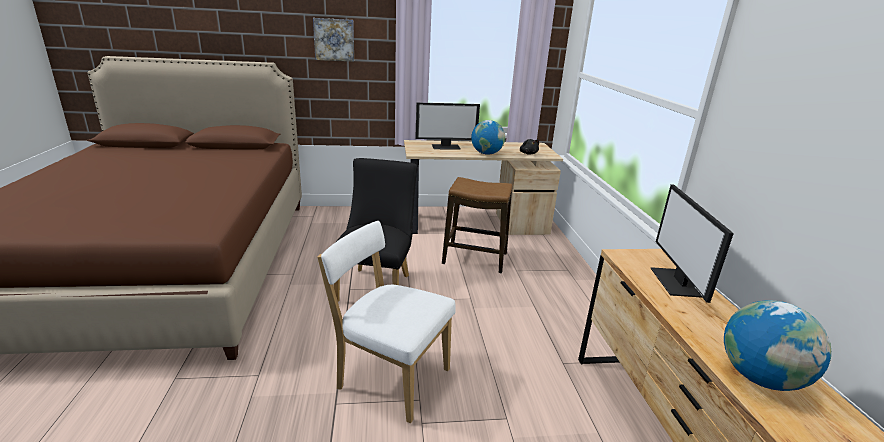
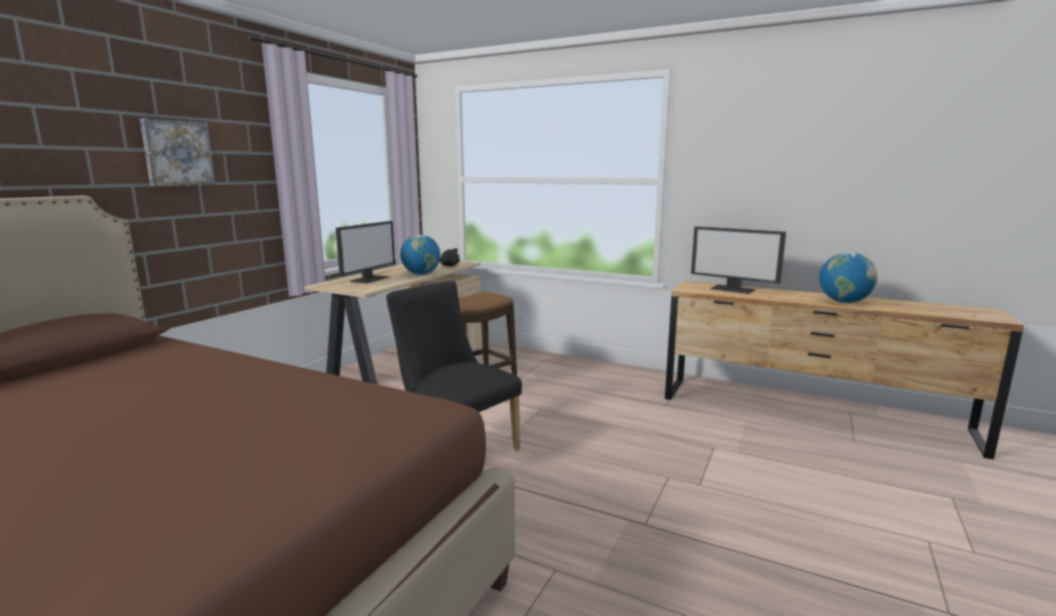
camera: 55 degrees left, 10 degrees down
(389, 377) = (625, 483): white chair -> none

